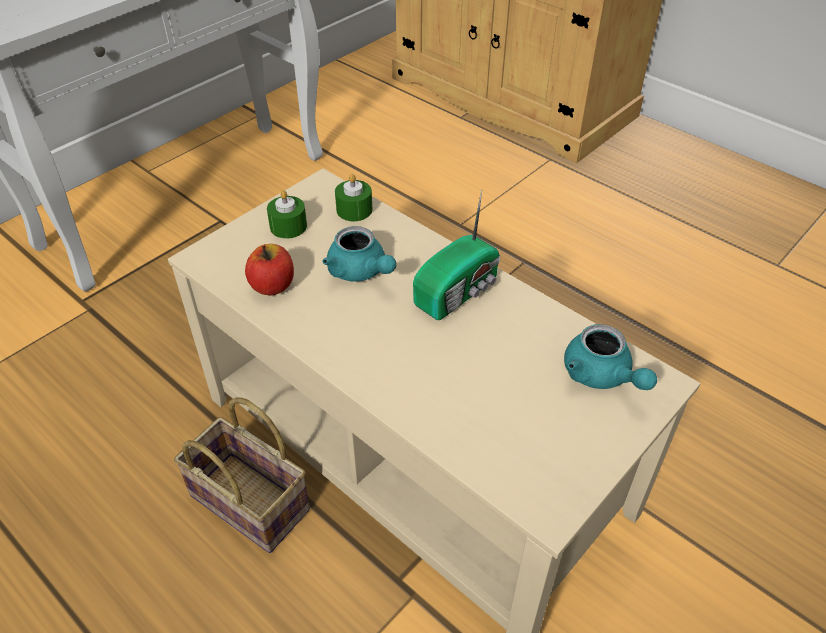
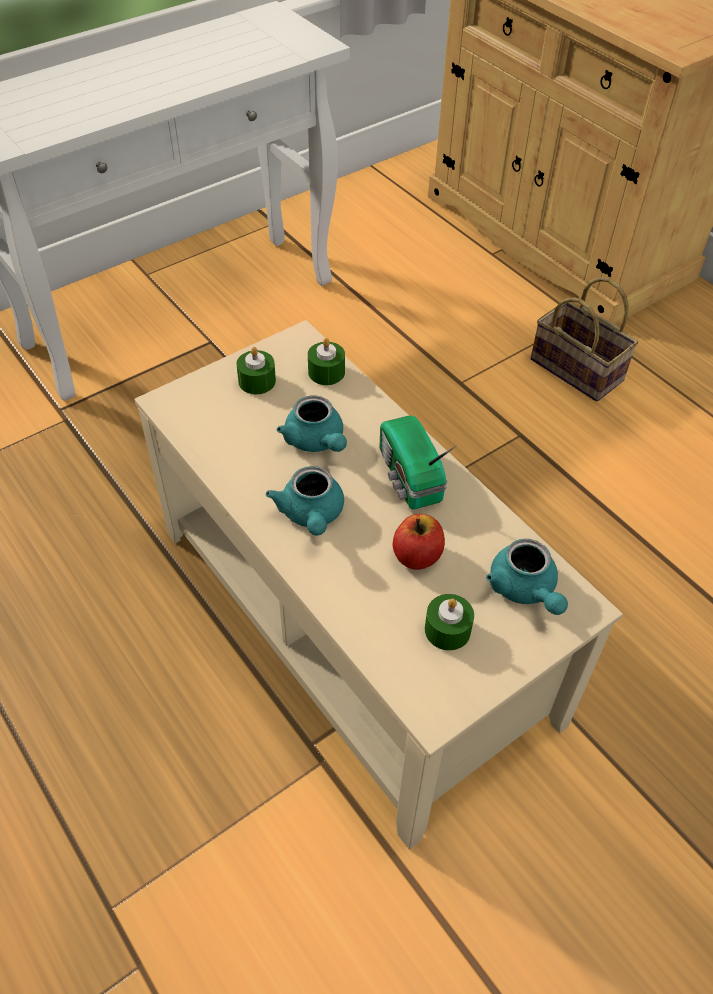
camera: 10 degrees right, 5 degrees up
(253, 502) = (189, 644): basket -> basket (579, 370)
(273, 285) = (228, 443): apple -> apple (417, 556)
(373, 340) = (311, 515): none -> turquoise teapot
(459, 291) = (409, 478): radio -> radio turned 105 degrees clockwise
(538, 426) = (447, 630): none -> green candle

